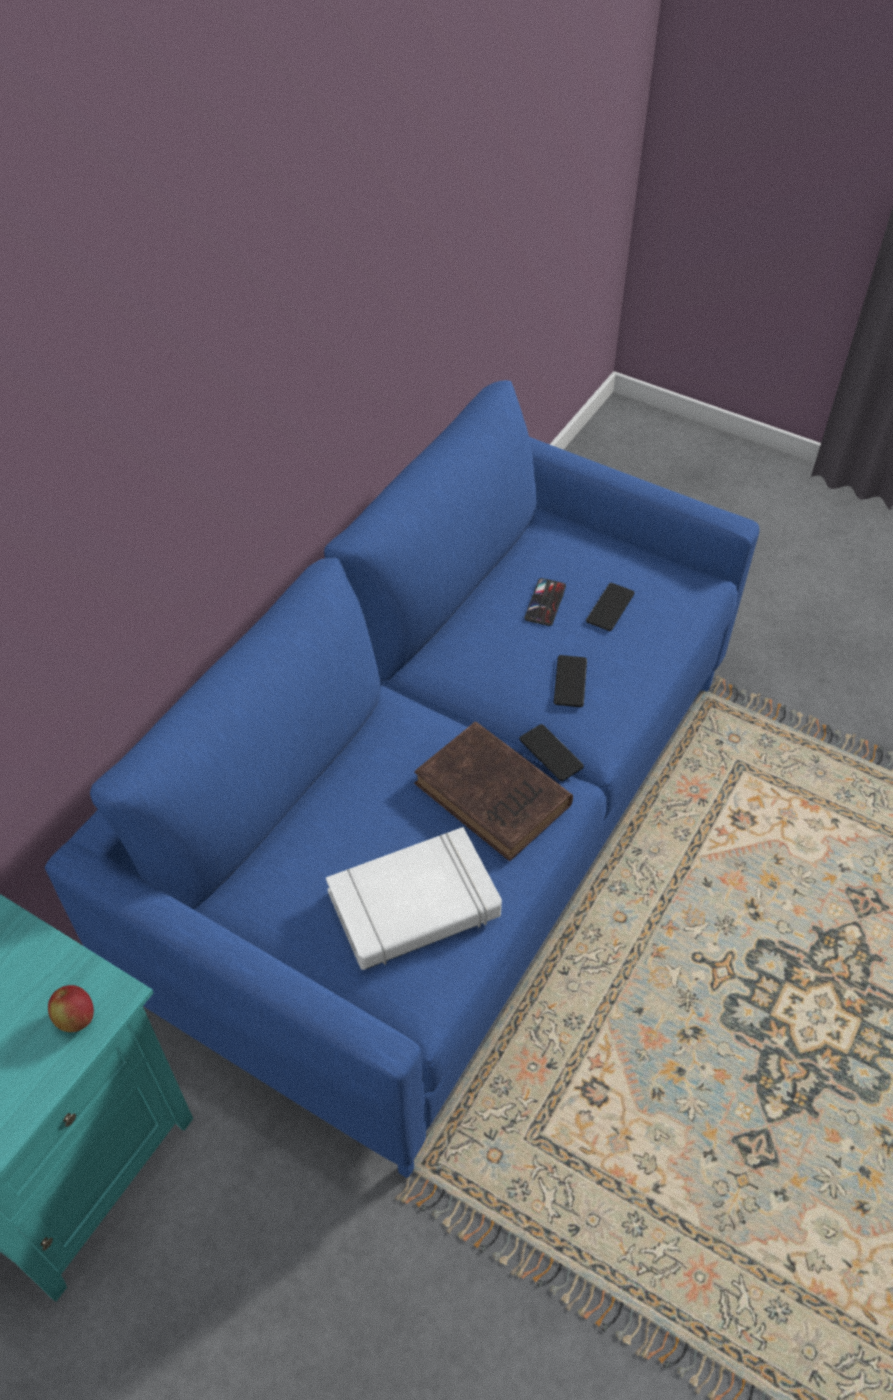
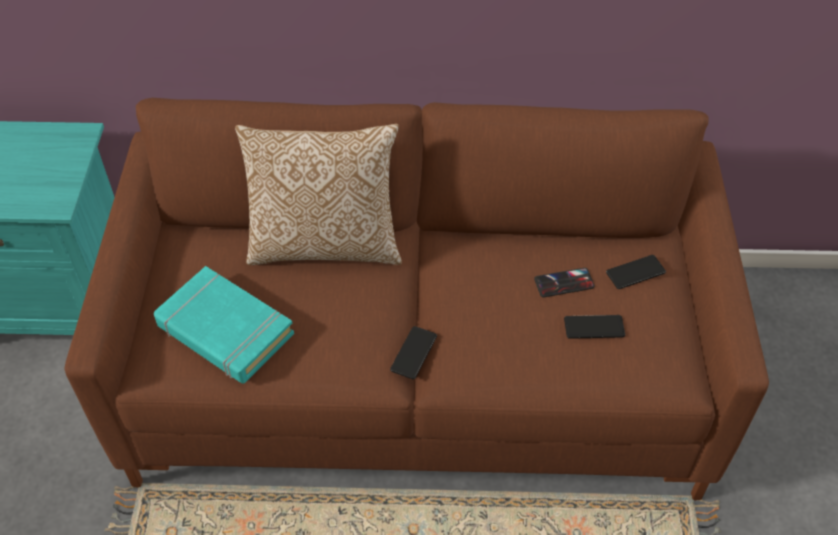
camera: 60 degrees right, 0 degrees up
(76, 1018) = (35, 197): apple -> none
(356, 763) = (325, 244): none -> pillow
(414, 905) = (224, 331): white book -> turquoise book
(444, 826) = (419, 374): blue sofa -> brown sofa
(495, 797) = (346, 335): brown book -> none
(570, 682) = (492, 334): phone -> phone (635, 272)

